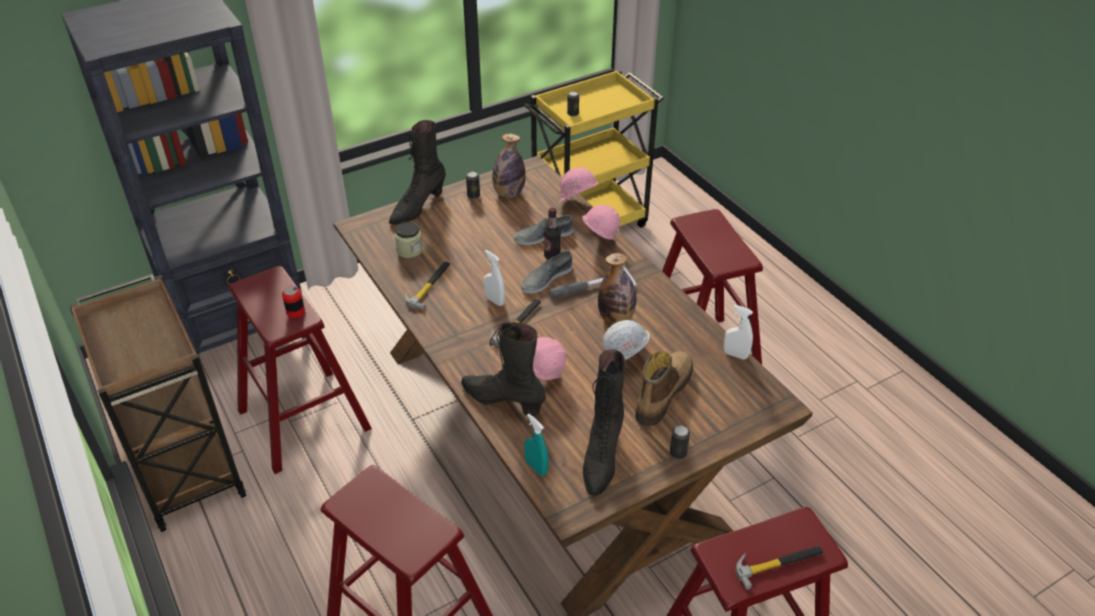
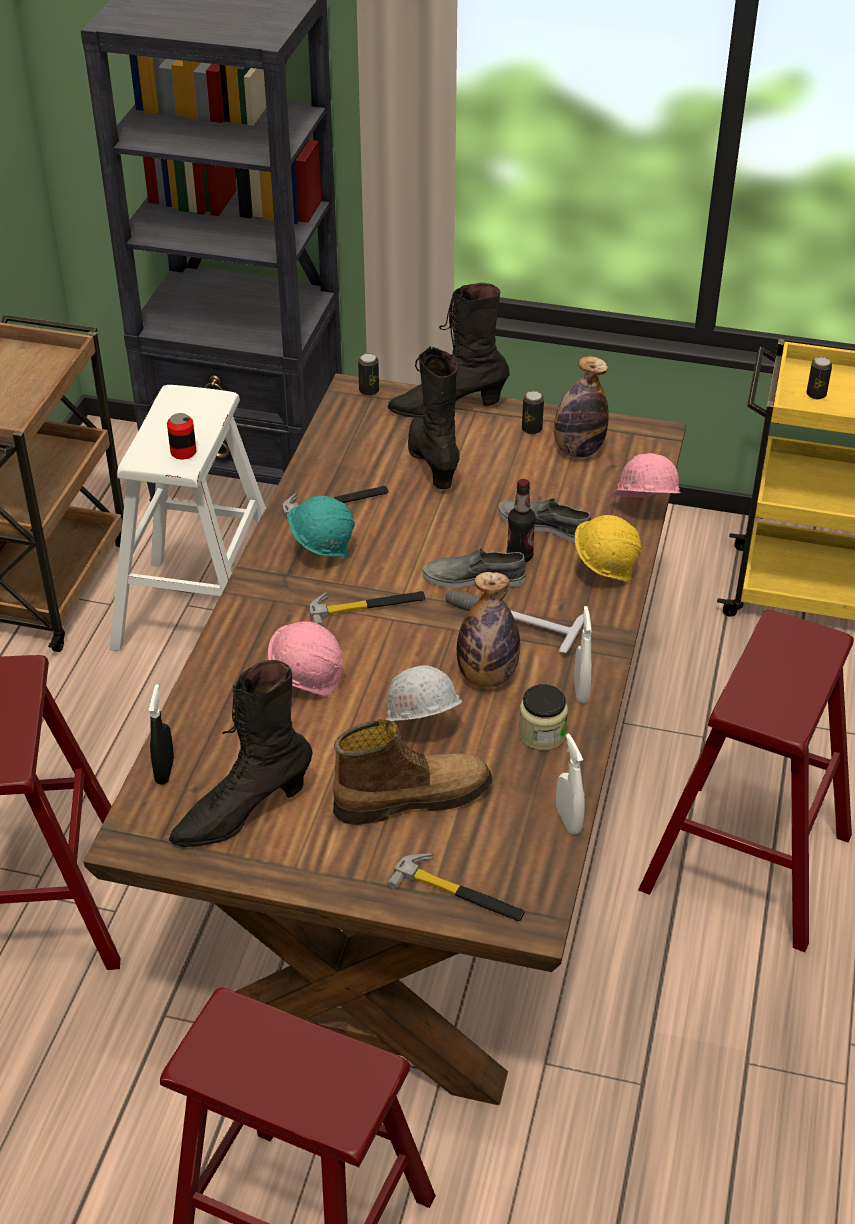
camera: 45 degrees right, 0 degrees up
(304, 419) = (202, 612): red stool -> white stool
(409, 250) = (370, 451): jar -> jar (542, 734)
(458, 313) = (322, 554): none -> turquoise hard hat
(494, 300) = (380, 565): white spray bottle -> white spray bottle (581, 691)
(503, 401) = (232, 678): black boot -> black boot (433, 462)
(536, 467) = (165, 771): turquoise spray bottle -> black spray bottle
(599, 241) = (605, 573): pink hard hat -> yellow hard hat
(678, 453) = (328, 874): can -> can (369, 391)
(778, 563) = (276, 1085): hammer -> hammer (459, 893)

